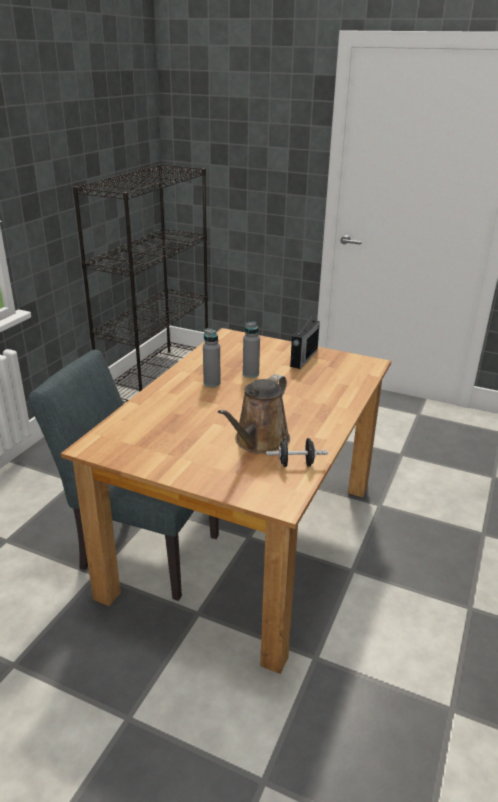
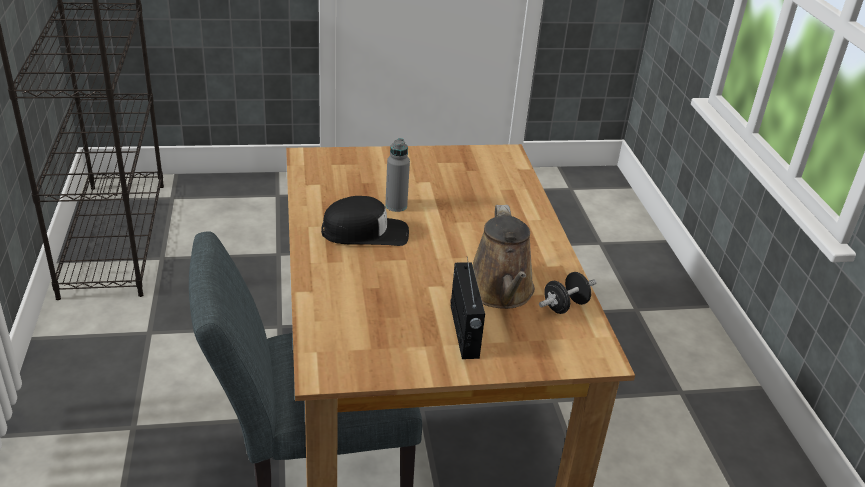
camera: 35 degrees left, 5 degrees up
(212, 383) = (365, 232): grey bottle -> black cap
(303, 358) = (431, 167): radio -> radio (464, 332)

